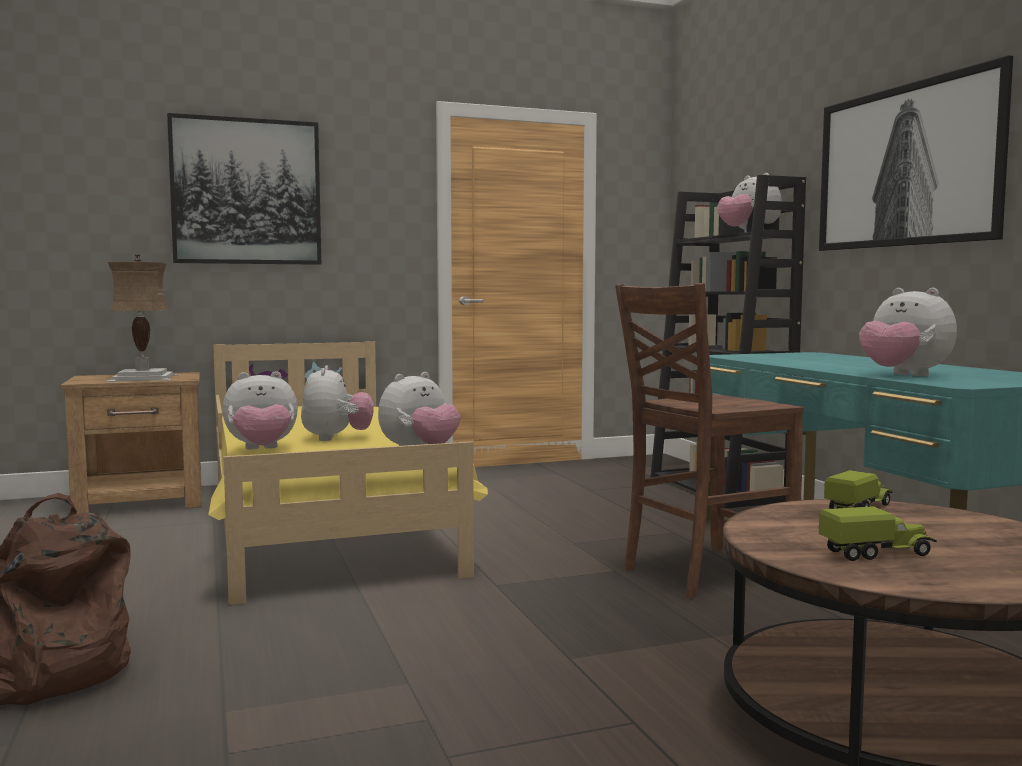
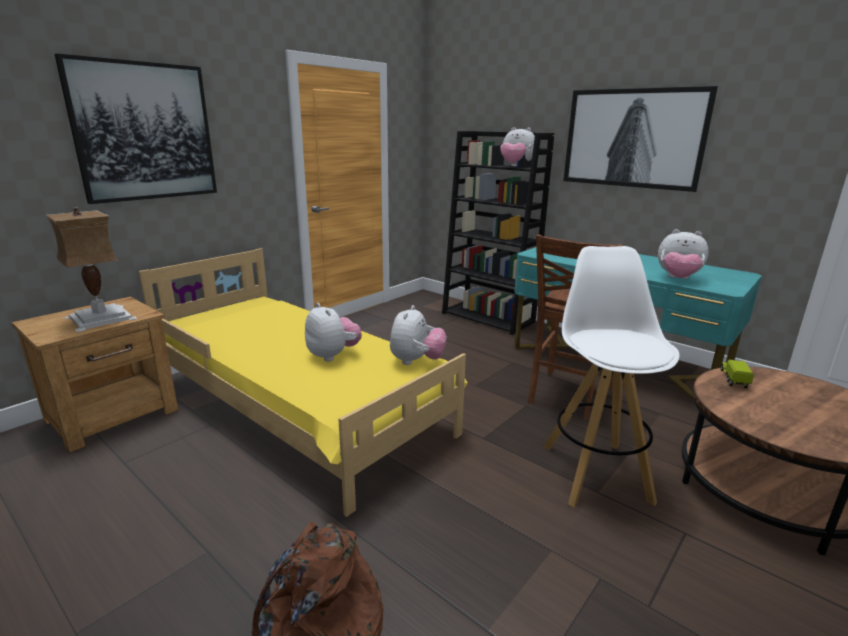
camera: 30 degrees left, 15 degrees up
(262, 450) = (304, 384): plush toy -> none
(603, 642) = (595, 471): none -> white stool
(877, 553) = (810, 424): toy truck -> none

